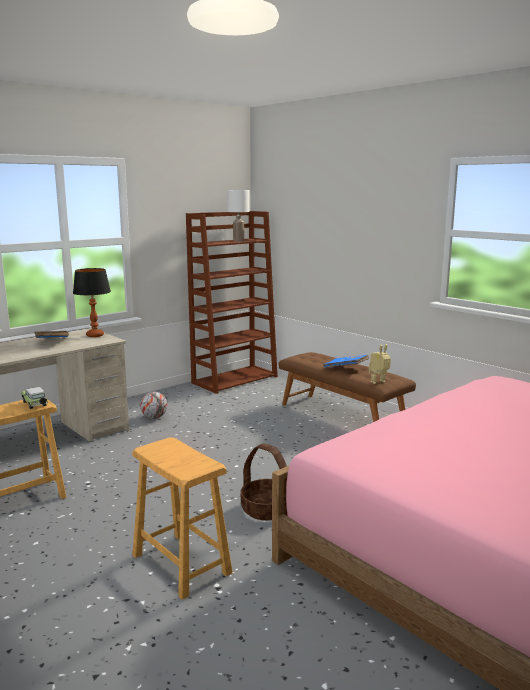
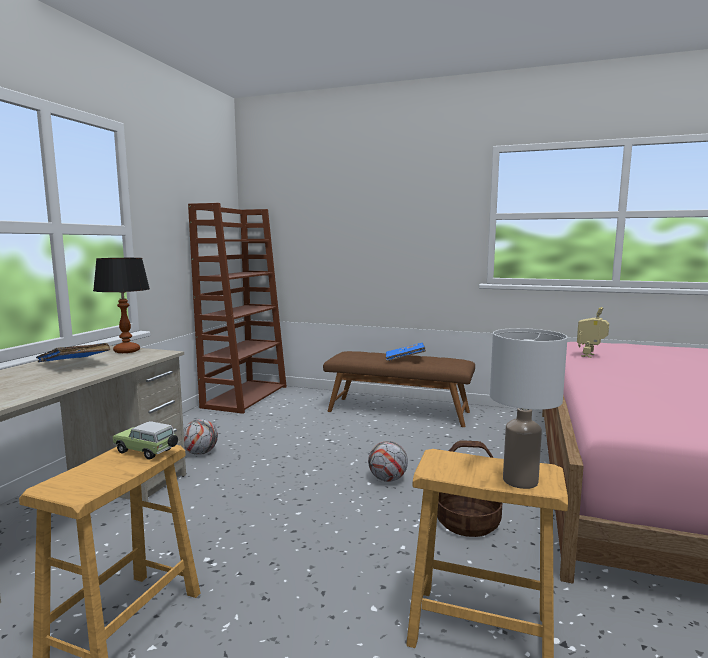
camera: 30 degrees left, 5 degrees down
(239, 240) = (242, 239): white table lamp -> white table lamp (521, 481)
(253, 466) = (387, 479): none -> football
(379, 382) = (455, 366): toy robot -> toy robot (591, 356)

